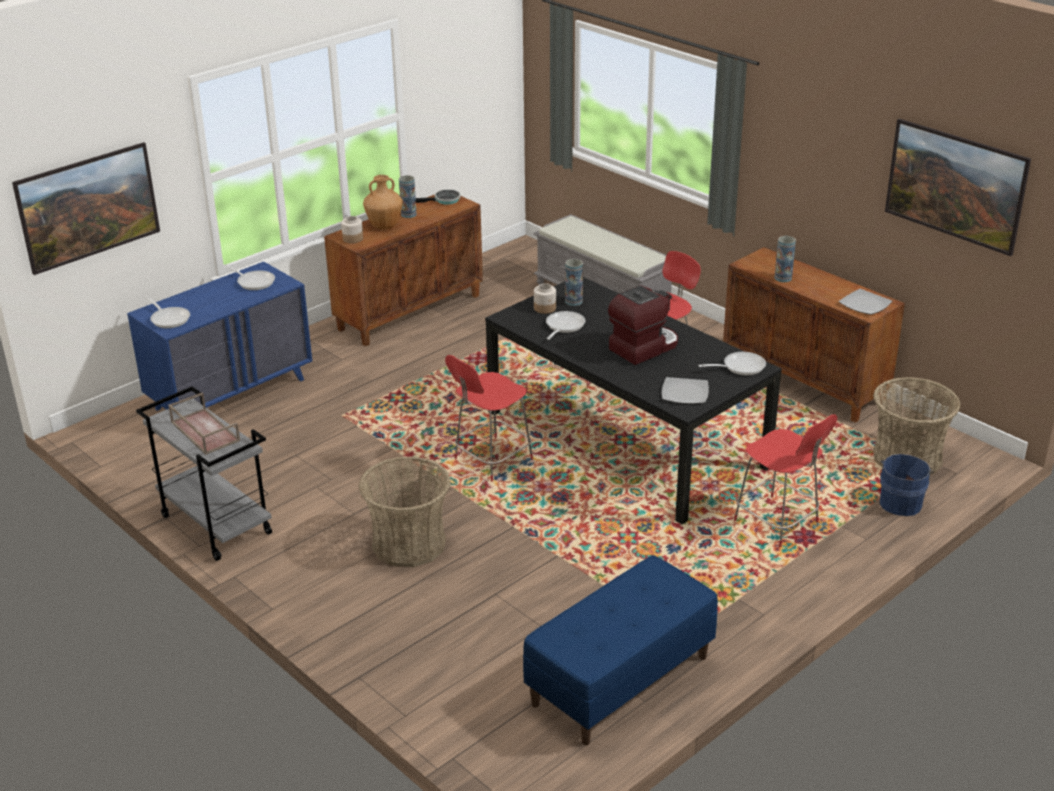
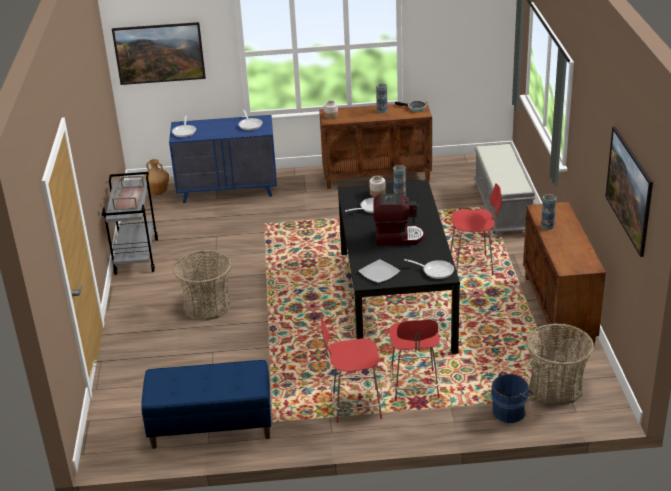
camera: 40 degrees right, 0 degrees up
(385, 226) = (358, 114): brown vase -> brown vase (158, 192)
(491, 460) = (306, 280): red chair -> red chair (354, 406)
(864, 304) = (575, 262): plate -> none

